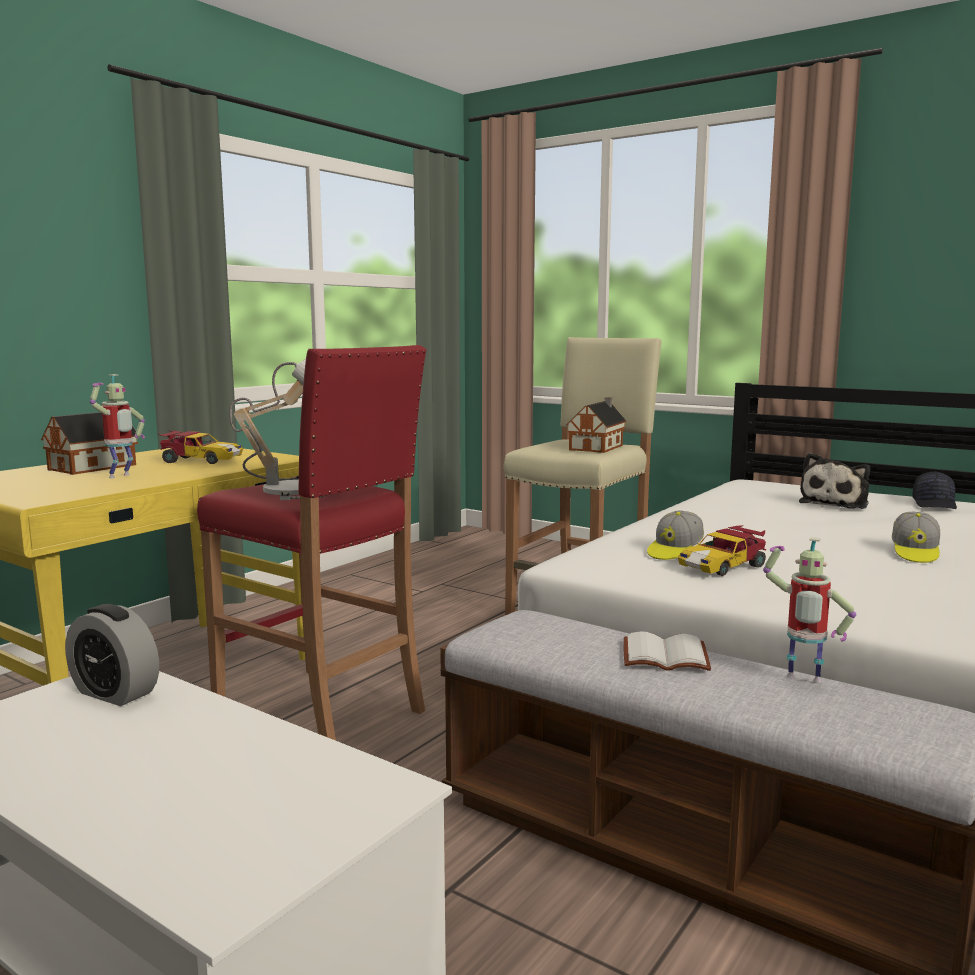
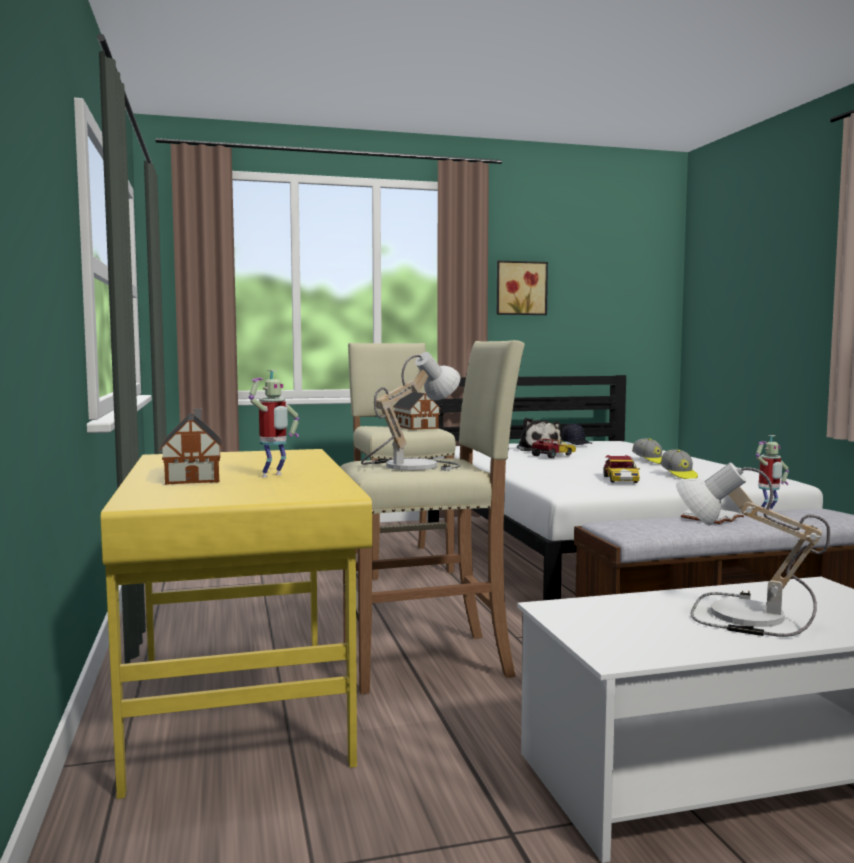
camera: 50 degrees left, 5 degrees down
(115, 693) = (595, 611): alarm clock -> none
(121, 476) = (273, 476): toy robot -> toy robot turned 60 degrees clockwise
(158, 766) = (741, 616): none -> table lamp
(200, 461) = (250, 461): toy car -> toy car (552, 455)
(321, 712) = (428, 662): red stool -> beige stool
(674, 551) = (580, 478): cap -> cap (679, 475)
(917, 250) = (520, 288): none -> picture

